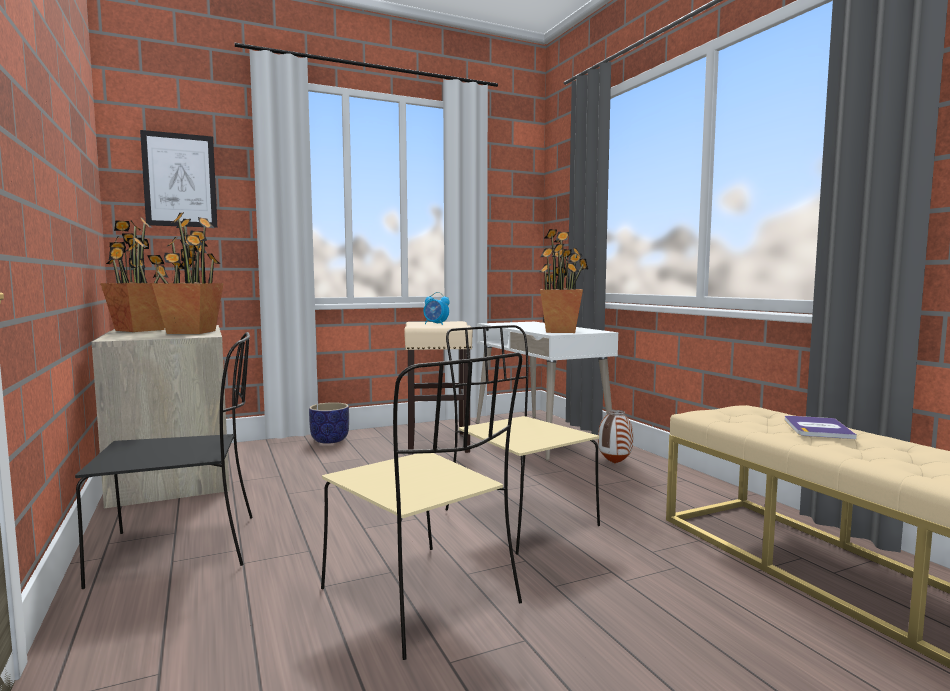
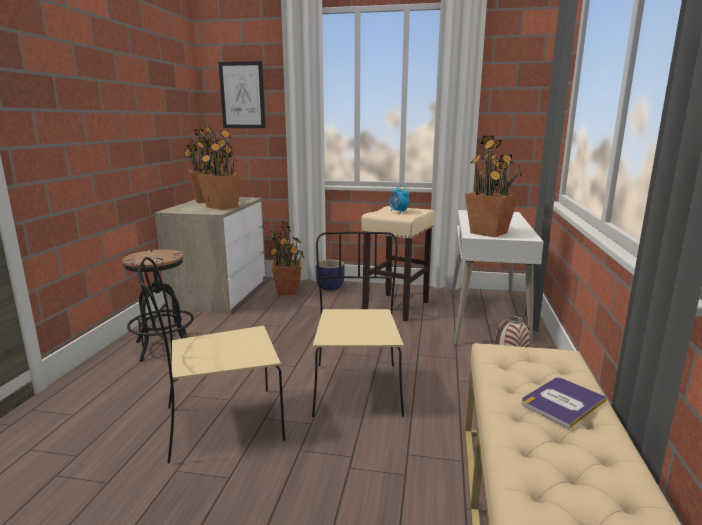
camera: 35 degrees right, 10 degrees up
(183, 549) = (164, 346): black chair -> black stool
(278, 453) = (288, 291): none -> potted plant
(423, 598) = (219, 424): beige chair -> beige chair turned 75 degrees clockwise

